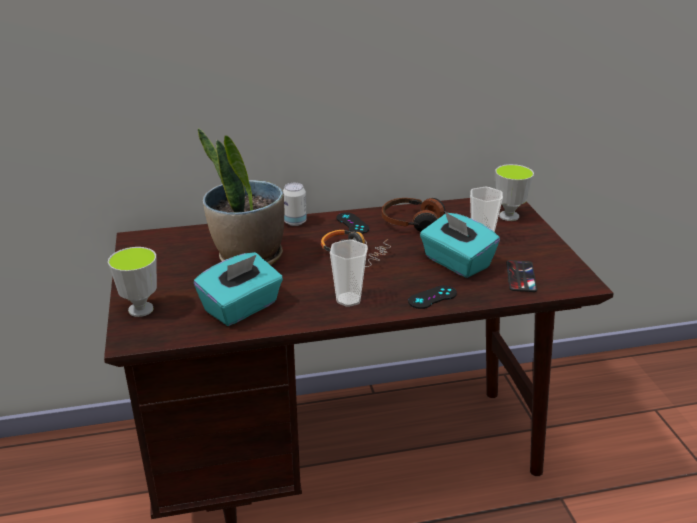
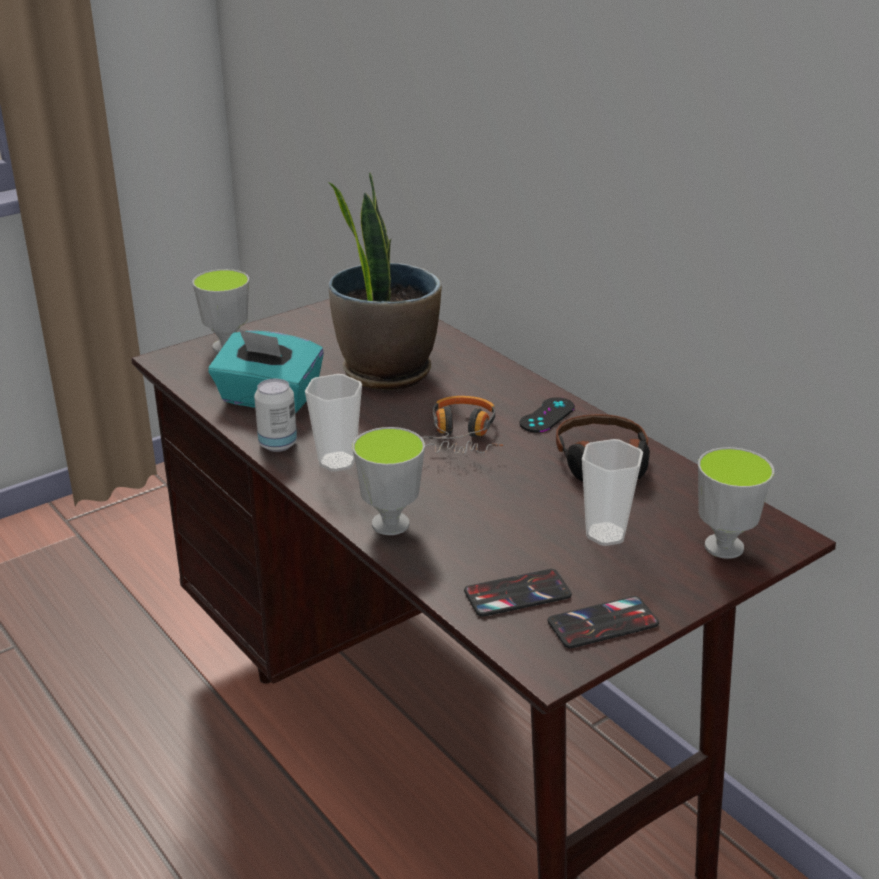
camera: 65 degrees right, 0 degrees up
(295, 222) = (507, 375): can -> can (278, 444)
(432, 297) = (390, 524): black game controller -> cup
(456, 263) = (508, 525): turquoise tissue box -> none
(556, 261) = (603, 623): none -> phone

